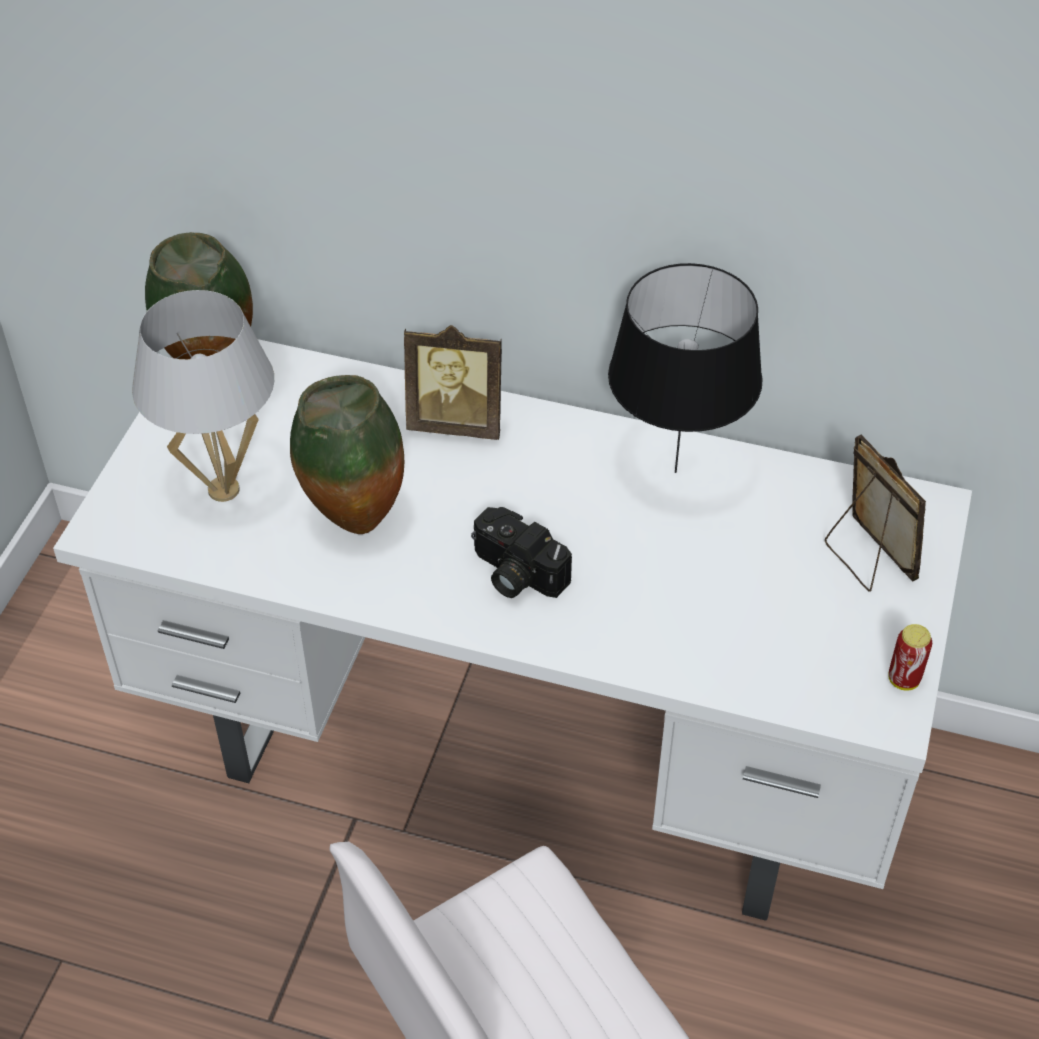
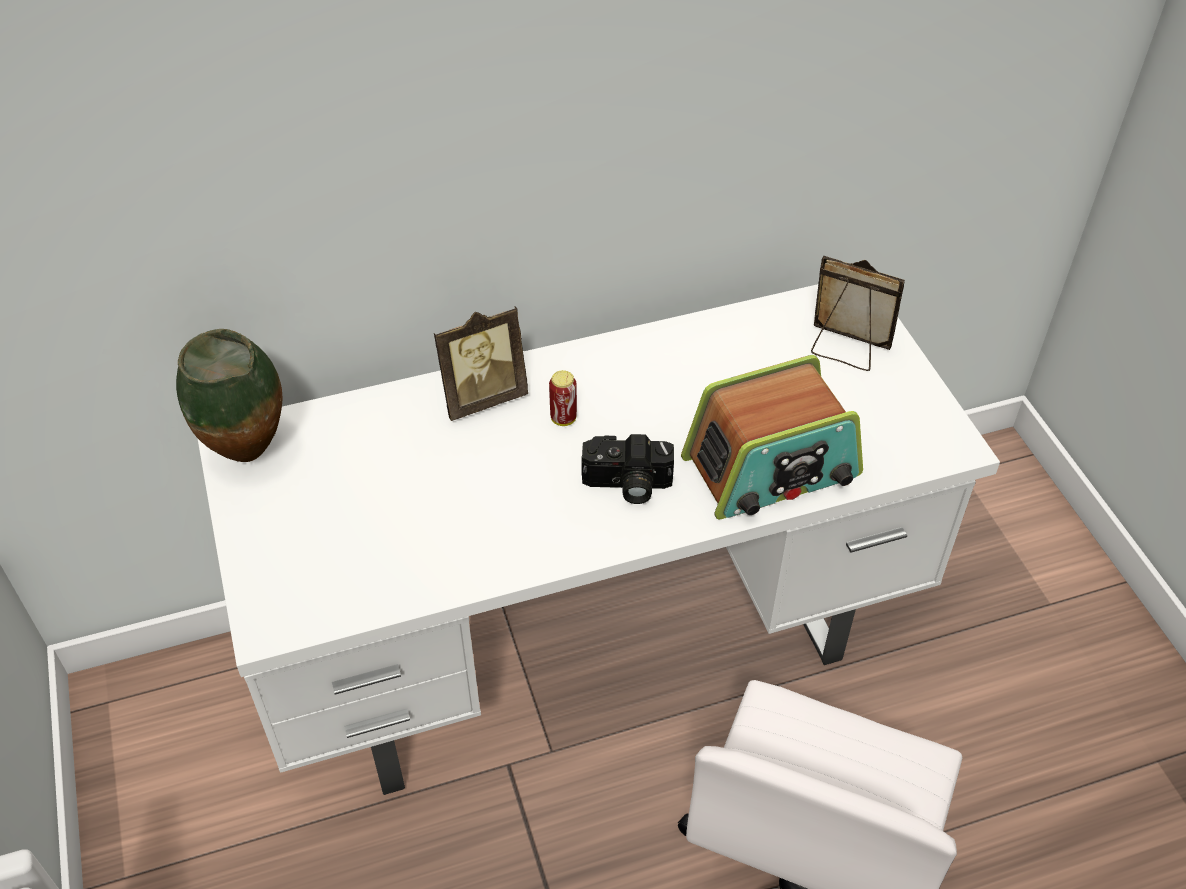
camera: 35 degrees left, 0 degrees up
(223, 490) = (343, 542): white table lamp -> none
(353, 523) = (473, 512): vase -> none
(670, 634) = (772, 468): none -> radio
(674, 470) = (669, 354): black table lamp -> none
(904, 679) = (940, 417): can -> can (563, 418)

